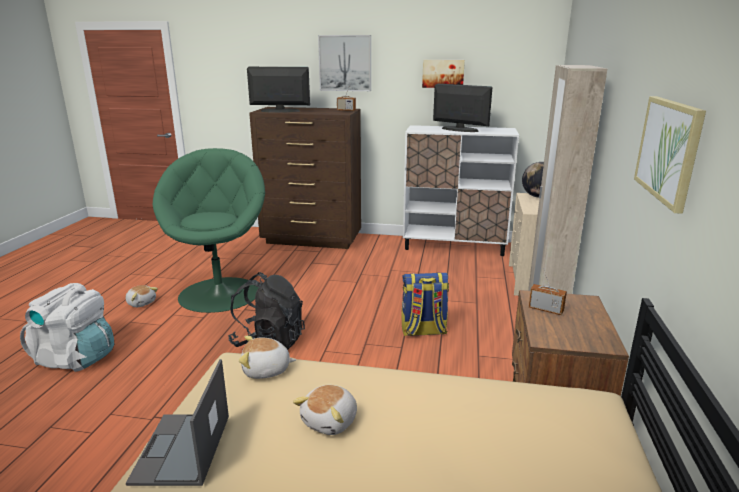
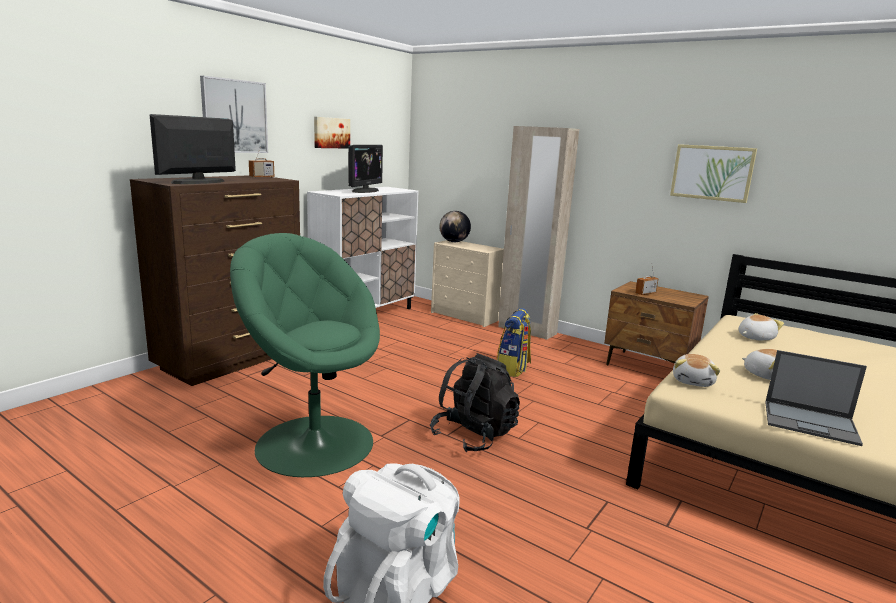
camera: 65 degrees left, 5 degrees down
(141, 303) = (263, 509): plush toy -> plush toy (754, 337)
(459, 129) = (365, 191): monitor -> monitor turned 135 degrees clockwise

